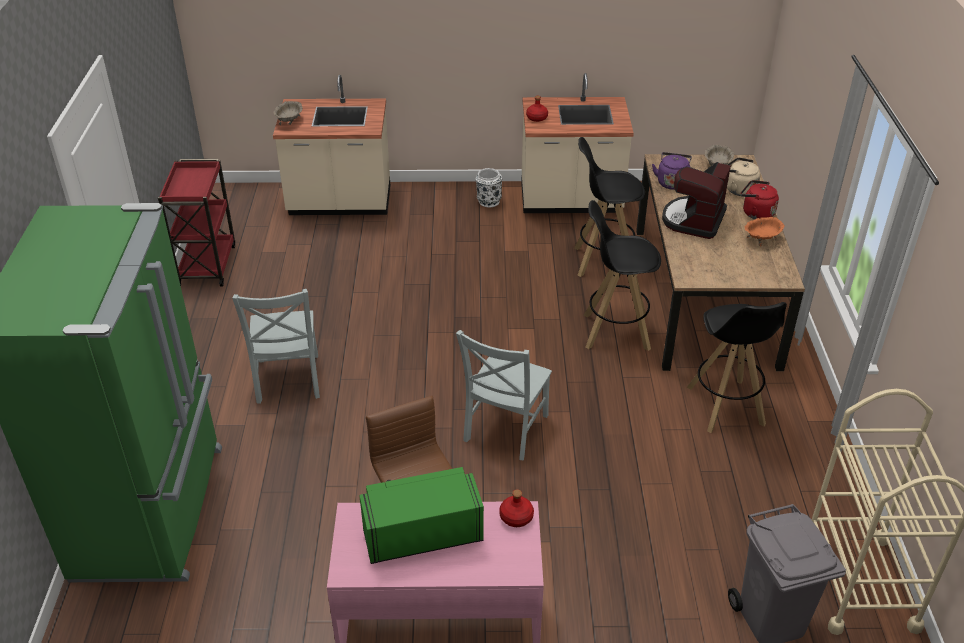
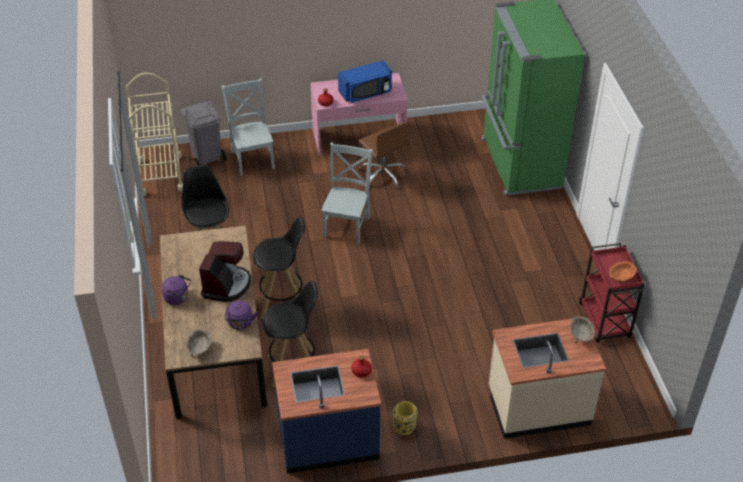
camera: 170 degrees right, 5 degrees up
(288, 381) = (490, 238): grey chair -> grey chair (253, 158)
(421, 533) = (366, 93): green microwave -> blue microwave
(488, 201) = (404, 427): white vase -> yellow vase
(570, 201) = (328, 439): beige counter -> blue counter
(738, 189) = (186, 322): beige kettle -> none
(755, 213) = (178, 298): red kettle -> purple kettle
(761, 238) = (179, 273): orange bowl -> orange bowl (621, 278)

